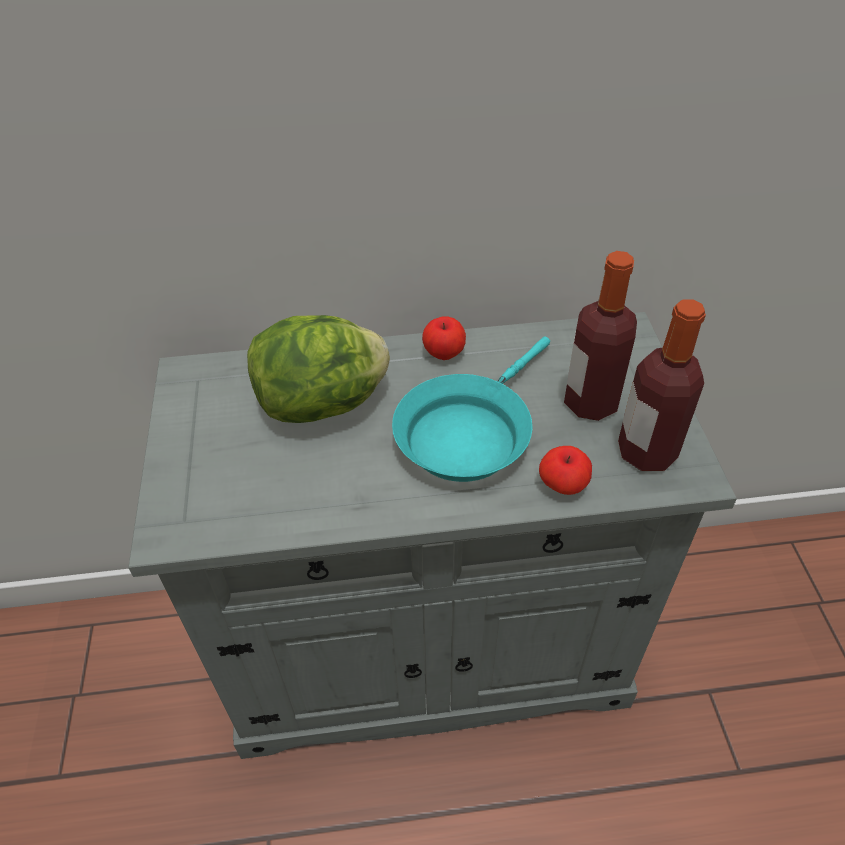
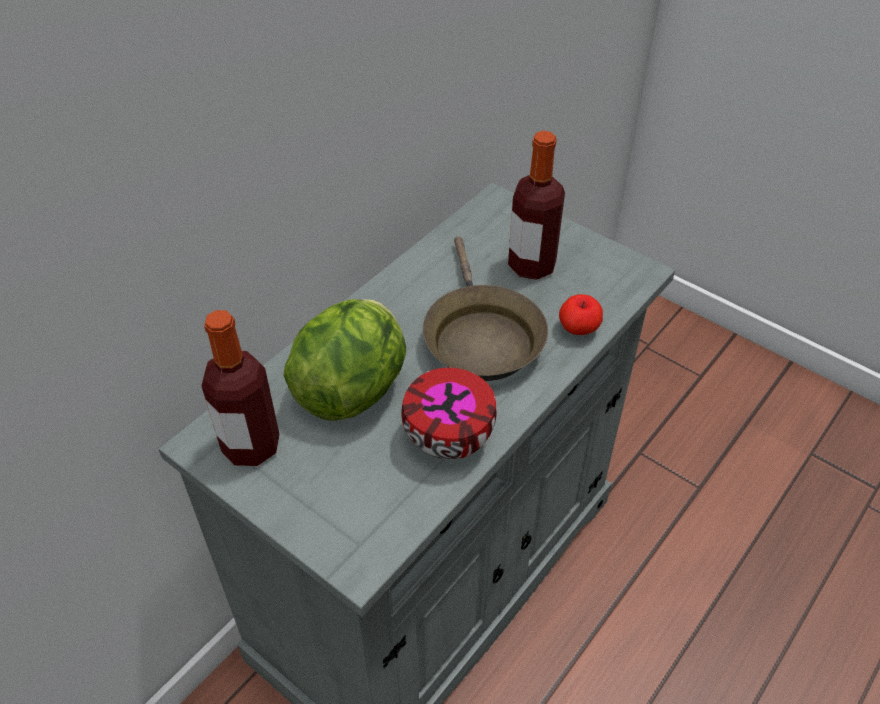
camera: 45 degrees left, 0 degrees up
(342, 495) = (451, 438): none -> bowl
(444, 353) = (394, 293): apple -> none
(468, 433) = (480, 337): turquoise frying pan -> brown frying pan
(646, 452) = (599, 275): bottle -> bottle (251, 446)

